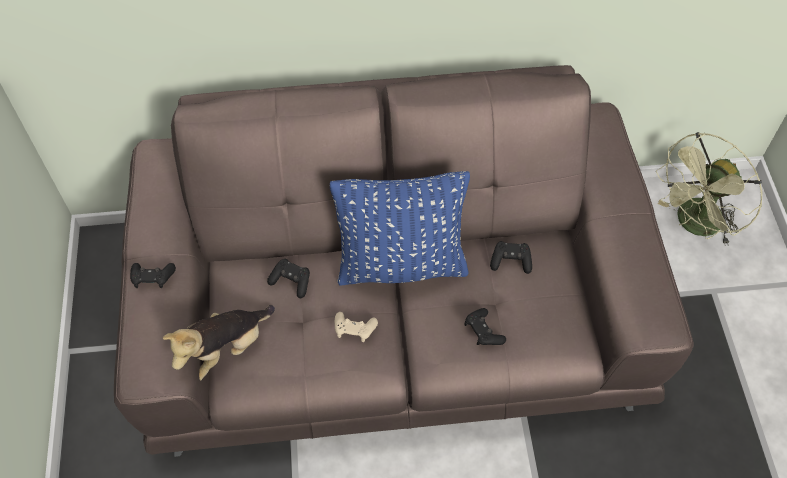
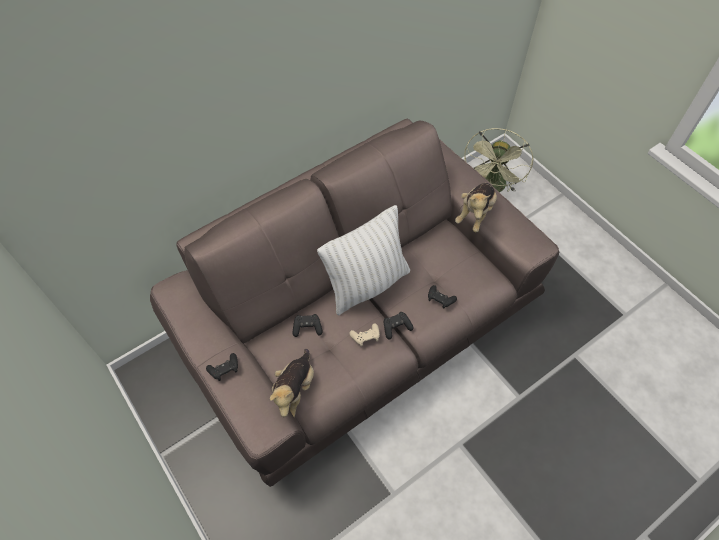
camera: 30 degrees left, 0 degrees up
(401, 264) = (367, 284): blue pillow -> white pillow
(510, 261) = (428, 251): black game controller -> black game controller (396, 327)
(599, 239) = (475, 213): none -> plush toy

